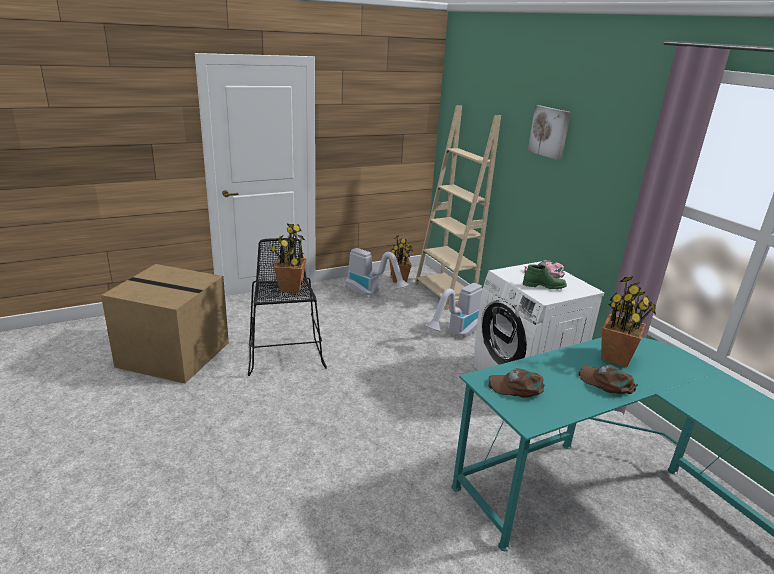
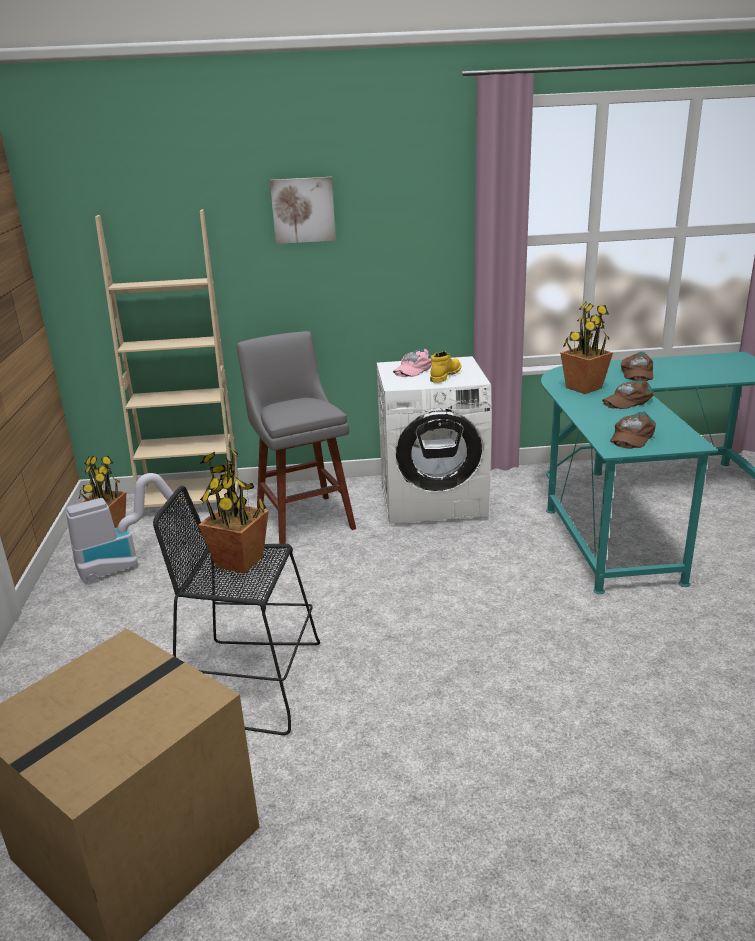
camera: 65 degrees left, 0 degrees up
(456, 334) = (304, 519): vacuum cleaner -> grey stool
(544, 286) = (445, 375): green boot -> yellow boot
(698, 386) = (636, 373): none -> brown cap

